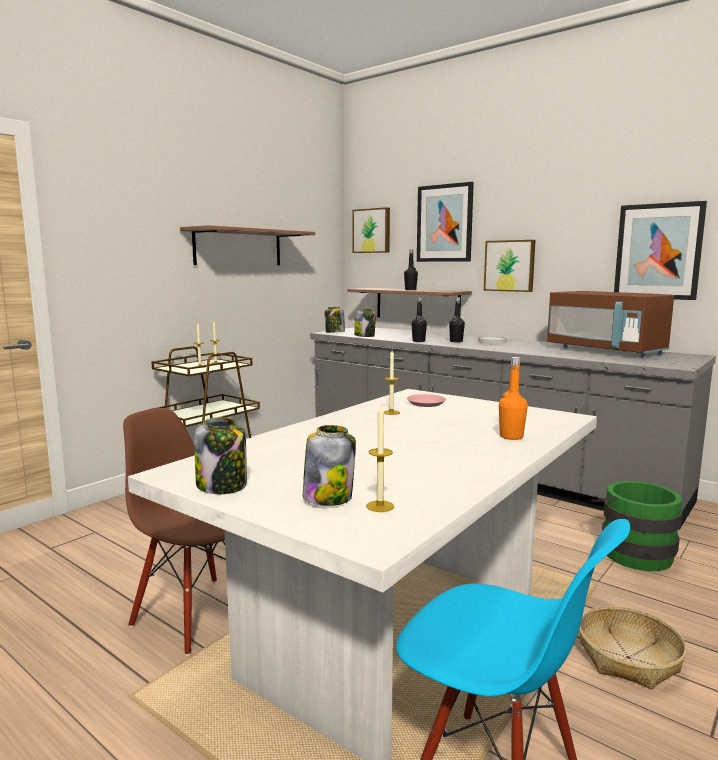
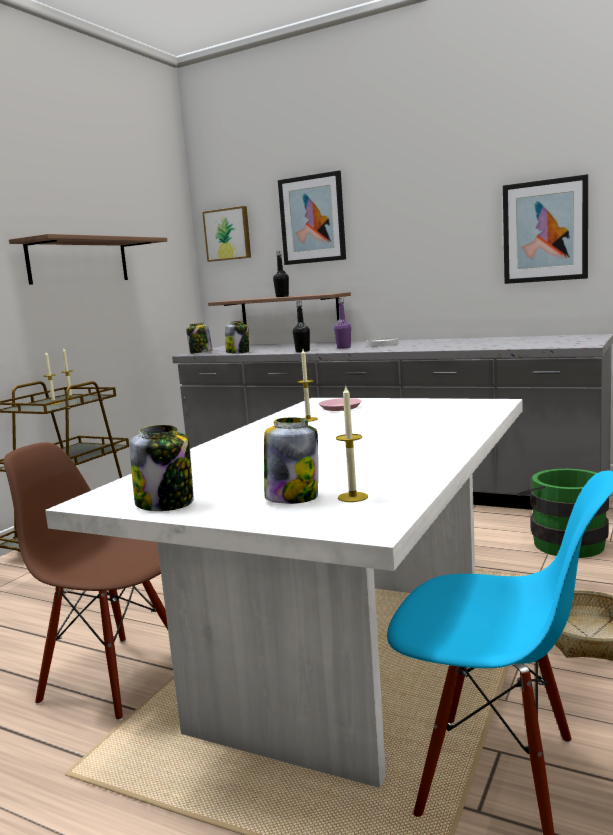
camera: 10 degrees left, 0 degrees up
(456, 341) = (343, 347): black bottle -> purple bottle
(510, 266) = (390, 260): picture -> none
(511, 437) = (448, 425): orange bottle -> none
(605, 351) = (504, 340): brown microwave -> none

